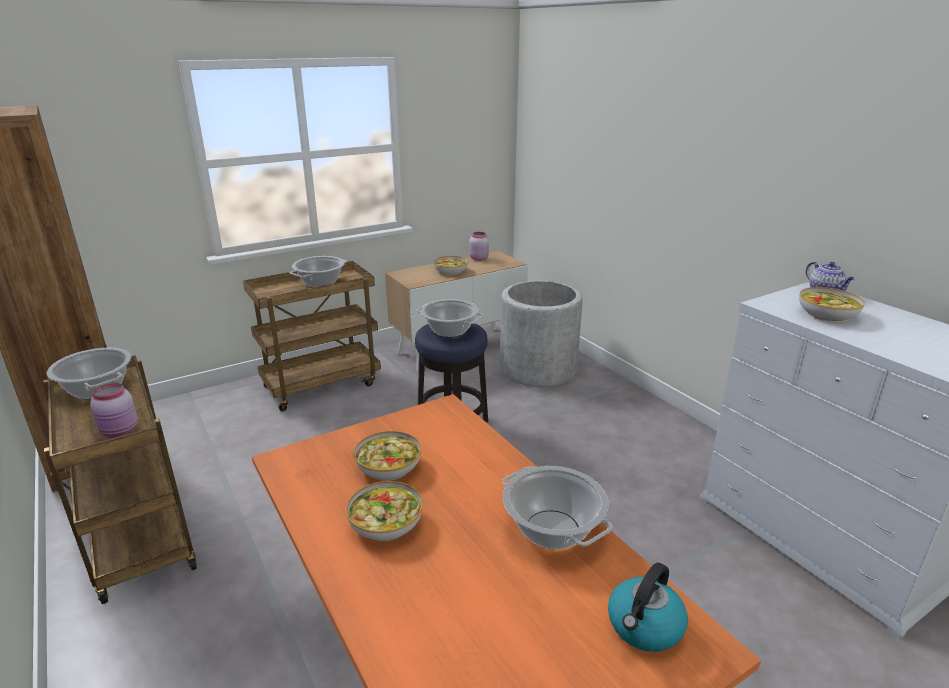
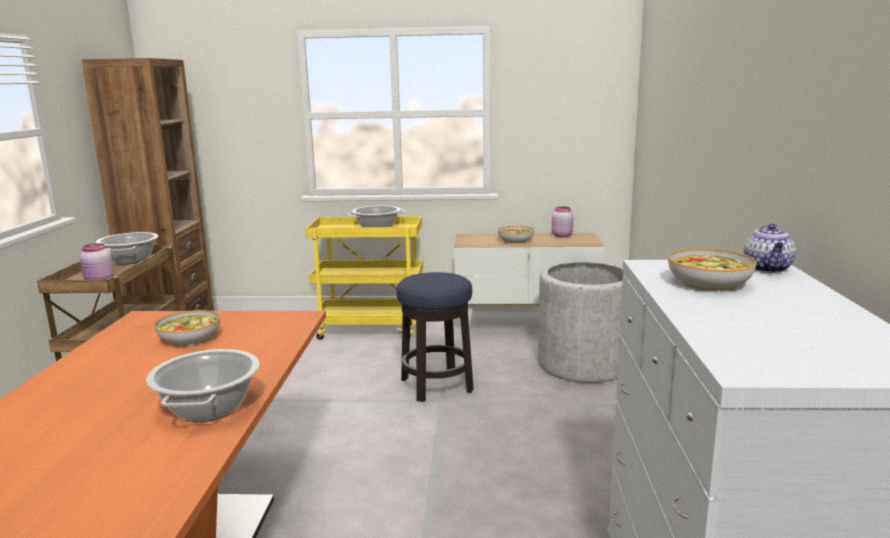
camera: 35 degrees right, 10 degrees down
(322, 384) = (372, 329): brown cart -> yellow cart
(386, 523) = (122, 366): bowl -> none
(449, 331) = (431, 279): cooking pot -> none
(644, 627) = (135, 489): kettle -> none

